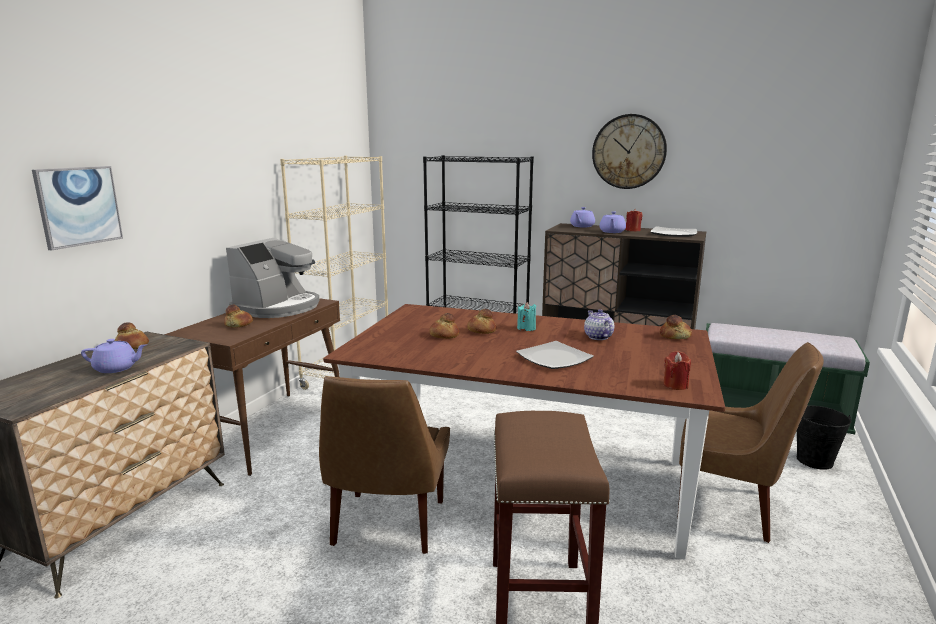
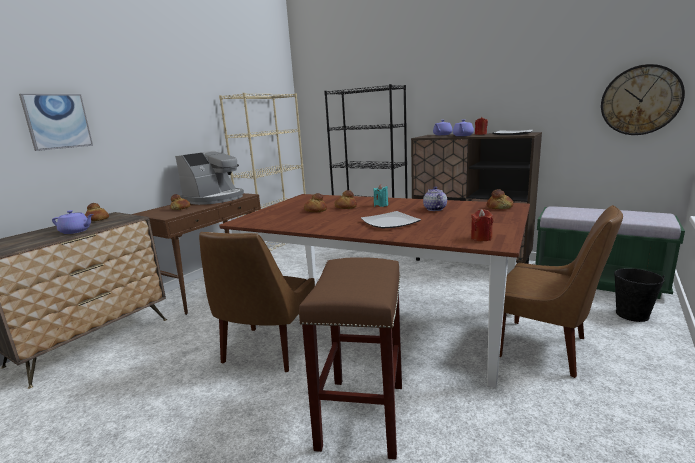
camera: 10 degrees right, 0 degrees up
(629, 151) = (478, 73): wall clock -> wall clock (640, 100)

